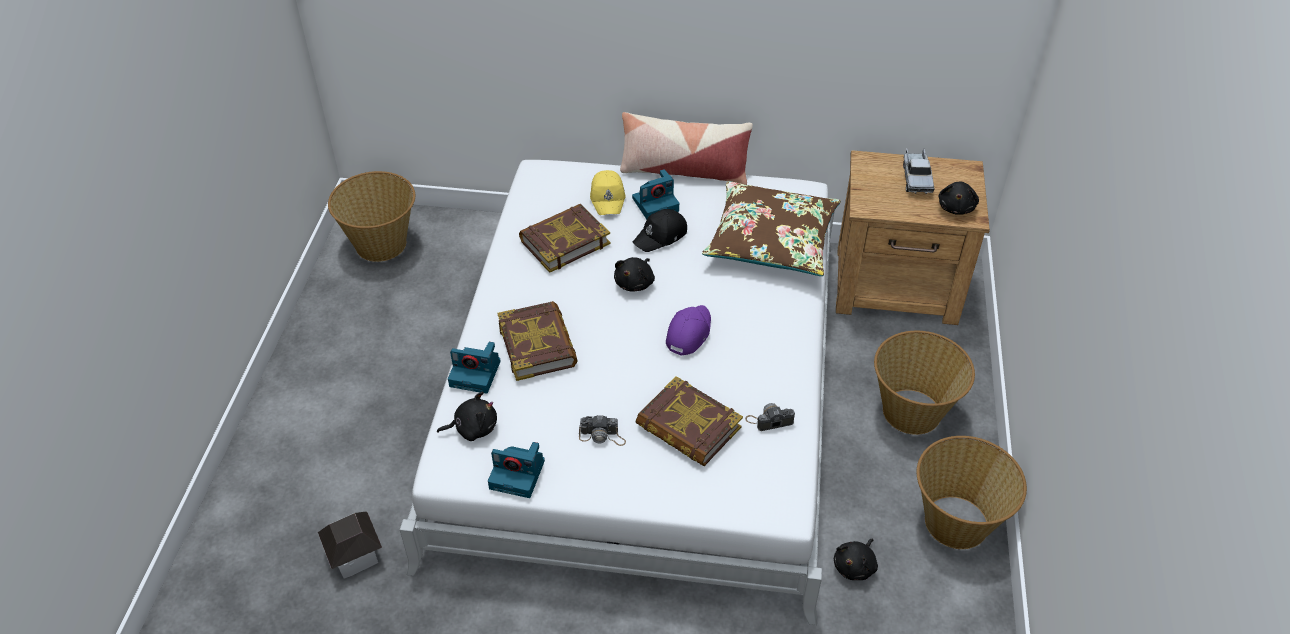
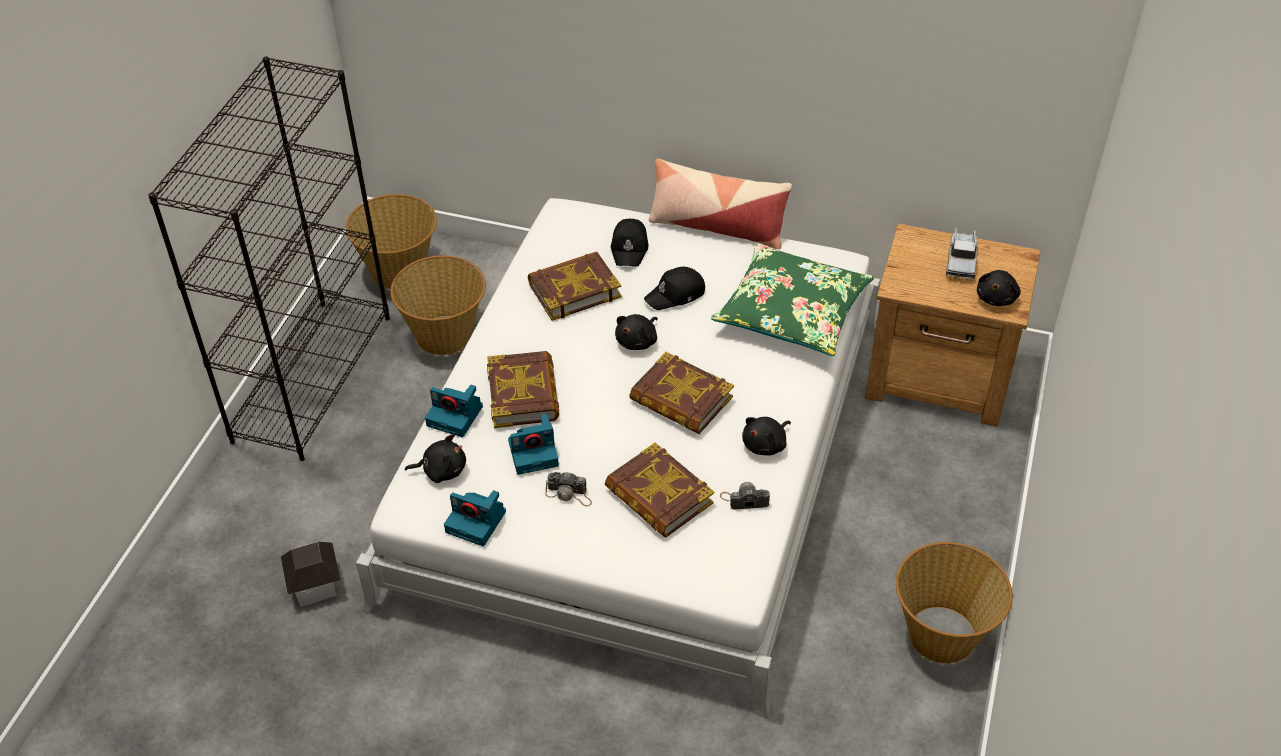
camera: 10 degrees right, 0 degrees up
(316, 352) = (313, 377): none -> black bookcase
(608, 198) = (630, 248): yellow cap -> black cap
(656, 204) = (678, 260): camera -> camera (534, 452)
(688, 333) = (681, 400): purple cap -> book
(771, 240) = (792, 312): brown pillow -> green pillow
(855, 566) = (822, 665): black plush toy -> black plush toy (766, 444)
(912, 411) = (923, 512): basket -> basket (445, 334)

